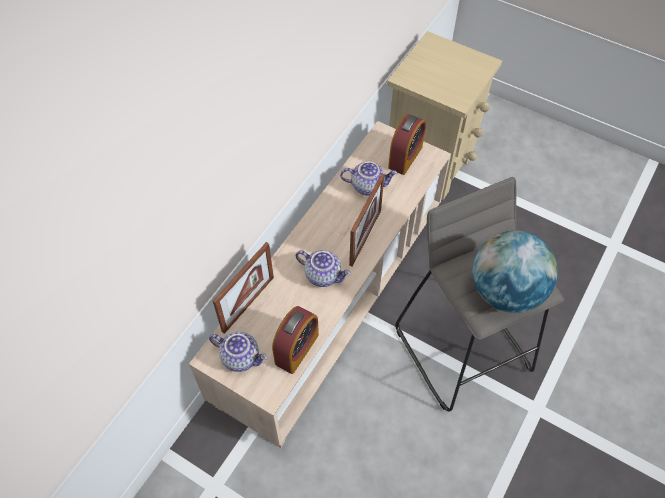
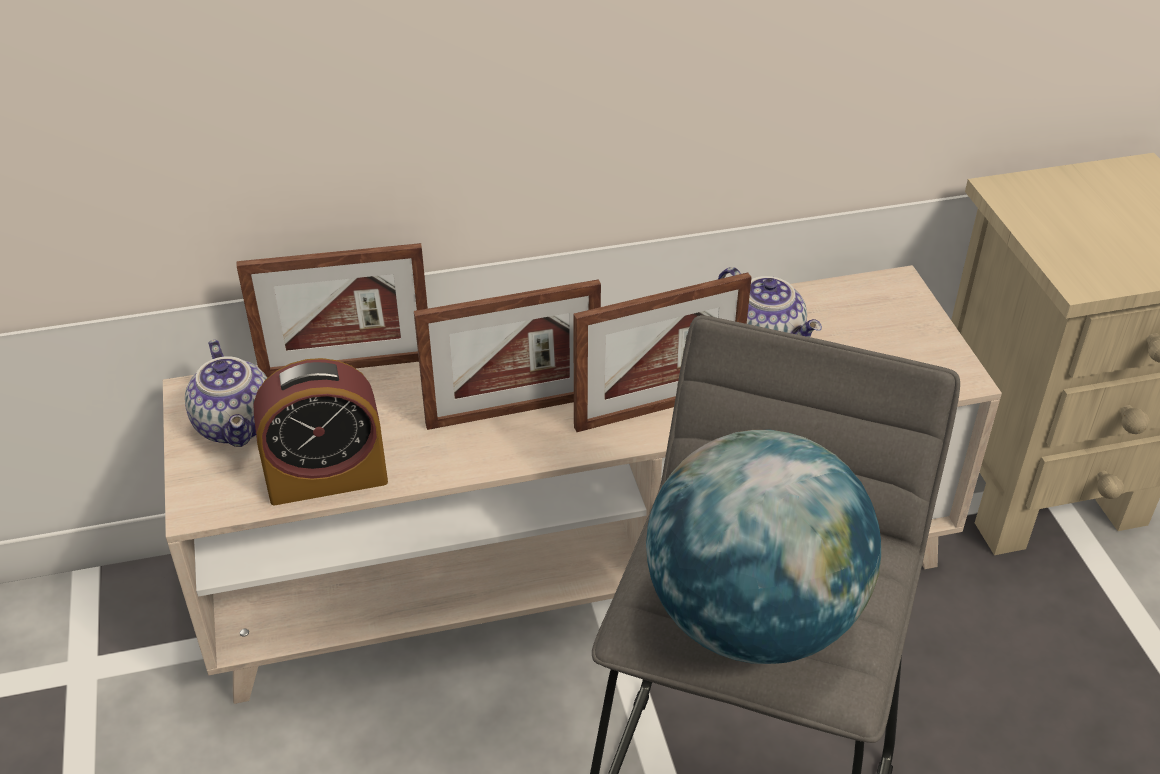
camera: 45 degrees right, 15 degrees down
(323, 275) = (513, 410): teapot -> picture frame
(405, 157) = (895, 344): alarm clock -> none

